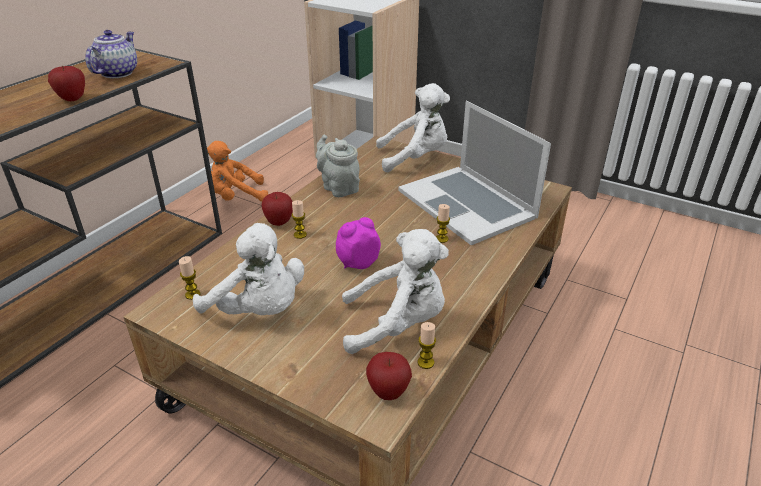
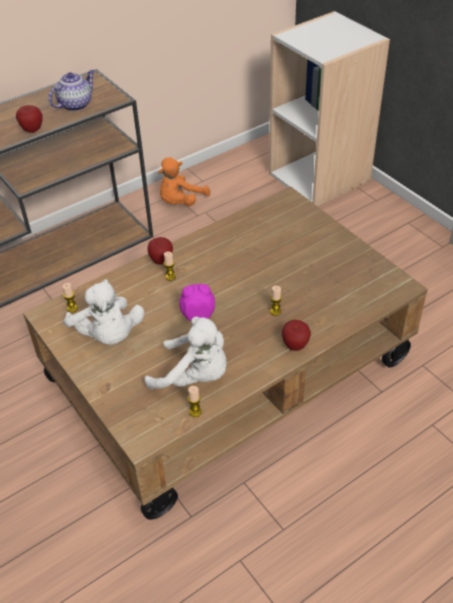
camera: 25 degrees right, 10 degrees up
(236, 197) = (181, 202): orange plush toy -> orange plush toy turned 60 degrees counterclockwise
(338, 187) = (225, 237): grey teapot -> none
(388, 392) = (157, 425): apple -> apple (295, 346)
(415, 158) = (308, 221): white plush toy -> none
(467, 203) = (320, 282): laptop -> none

